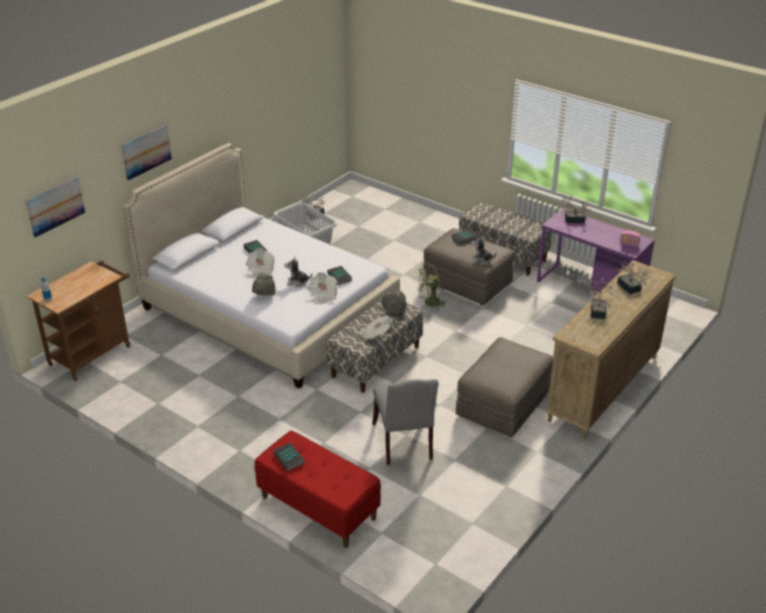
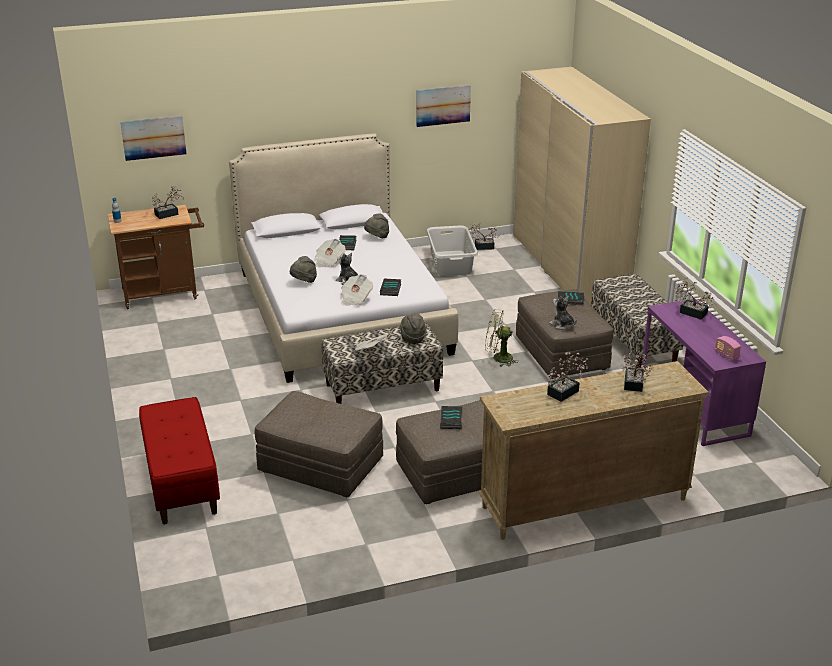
camera: 35 degrees right, 5 degrees down
(89, 275) = (169, 214): none -> potted plant
(146, 152) = (270, 114): picture -> picture (443, 105)
(271, 235) = (377, 237): none -> grey hat
(289, 458) = (165, 417): book -> book (452, 420)
(394, 210) = (568, 267): none -> beige wardrobe
(405, 443) = (320, 465): grey chair -> grey ottoman

